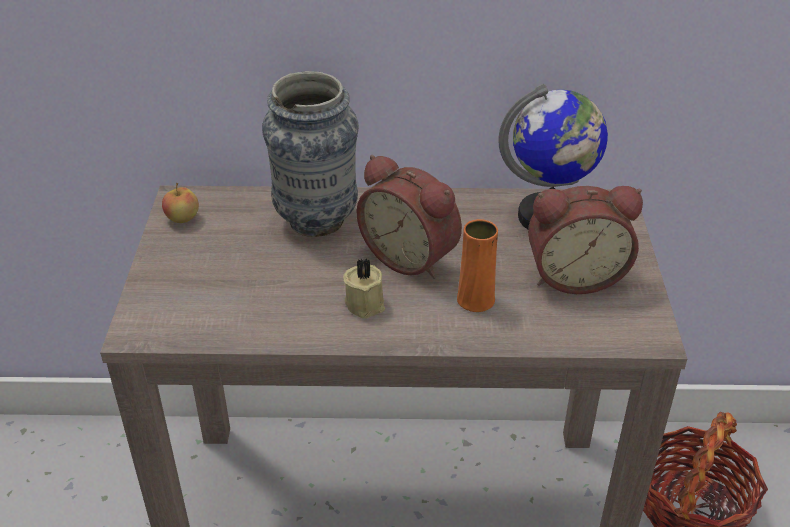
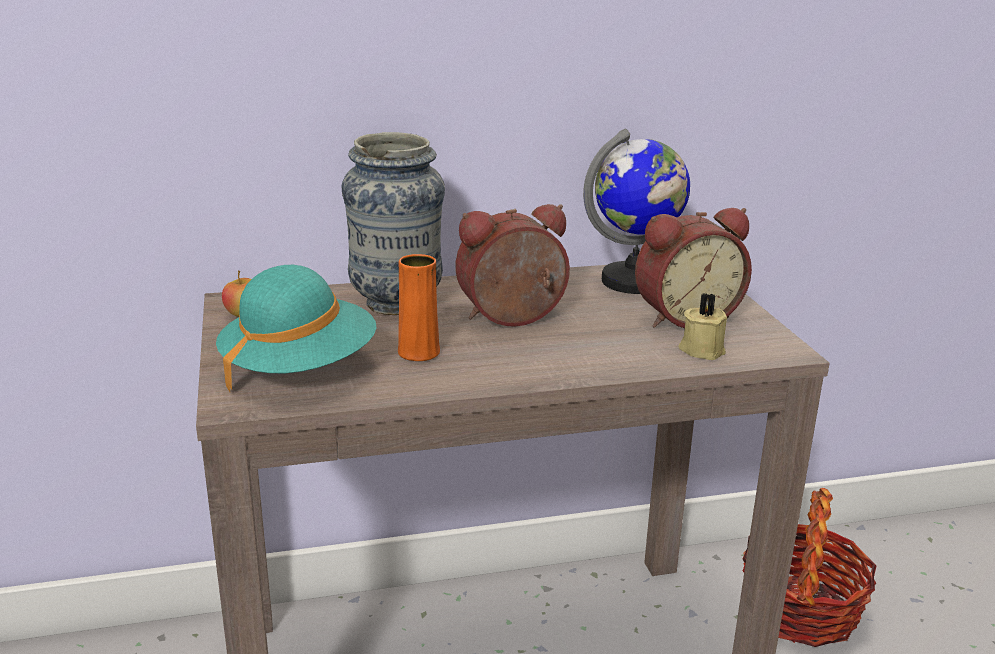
camera: 15 degrees left, 15 degrees down
(203, 295) = (299, 368): none -> turquoise hat
(366, 303) = (484, 356): beige candle -> beige candle (702, 349)
(412, 256) = (513, 319): alarm clock -> alarm clock turned 135 degrees clockwise
(475, 300) = (598, 343): orange vase -> orange vase (419, 352)

